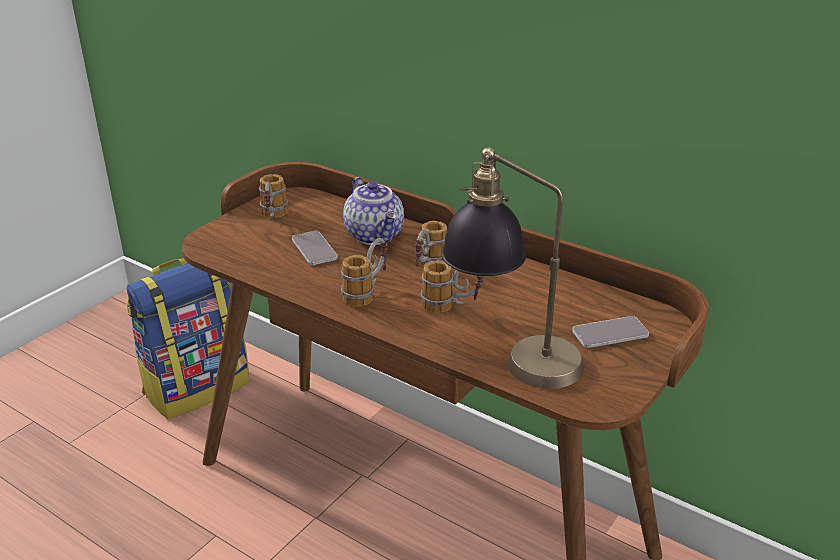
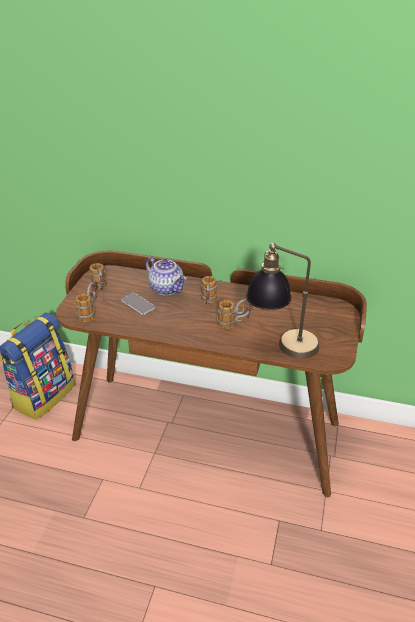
camera: 20 degrees left, 5 degrees up
(367, 292) = (184, 324): mug -> mug (89, 312)
(610, 333) = (320, 320): phone -> none

